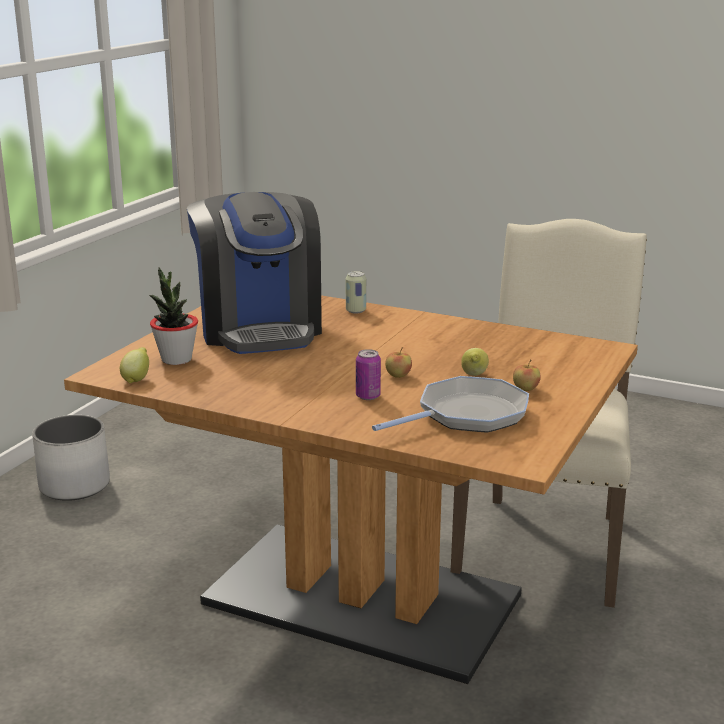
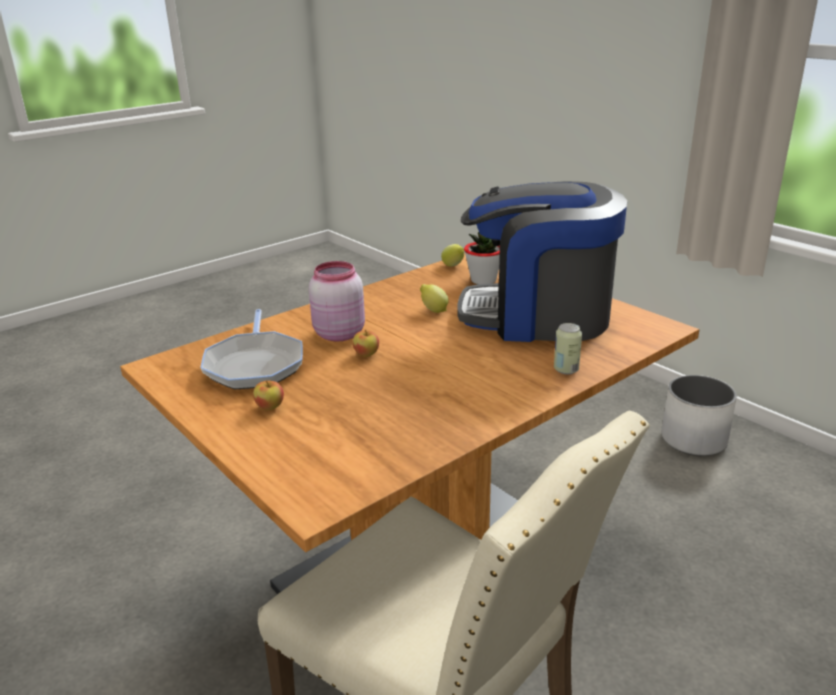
camera: 115 degrees right, 5 degrees up
(368, 396) = (338, 334): can -> pink jar
(474, 376) = (327, 389): lemon -> lemon (433, 310)

